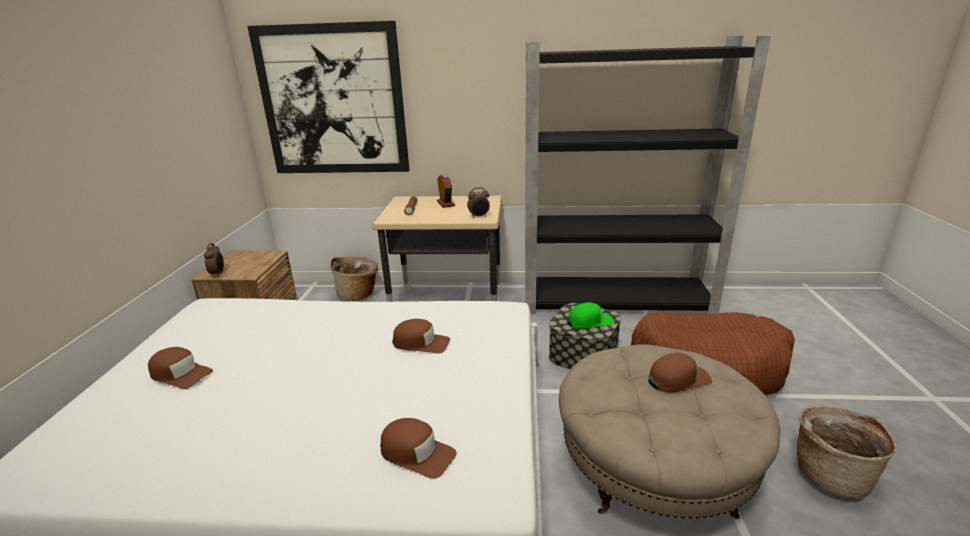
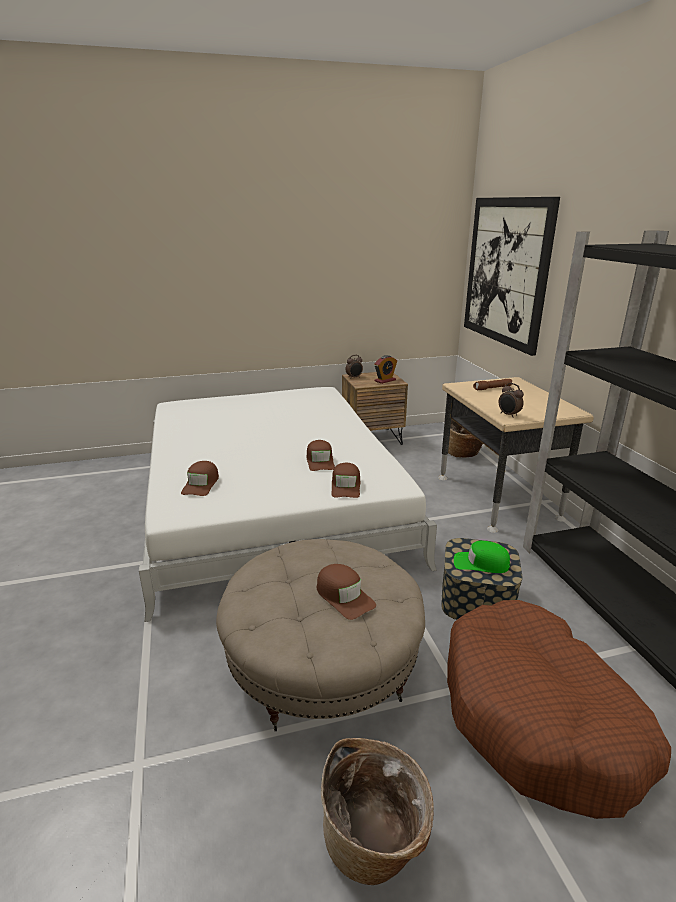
camera: 70 degrees right, 0 degrees up
(180, 374) = (251, 407): brown cap -> brown cap (346, 486)
(445, 203) = (526, 397): alarm clock -> alarm clock (385, 380)
(590, 321) = (481, 563): green cap -> green cap turned 135 degrees clockwise

